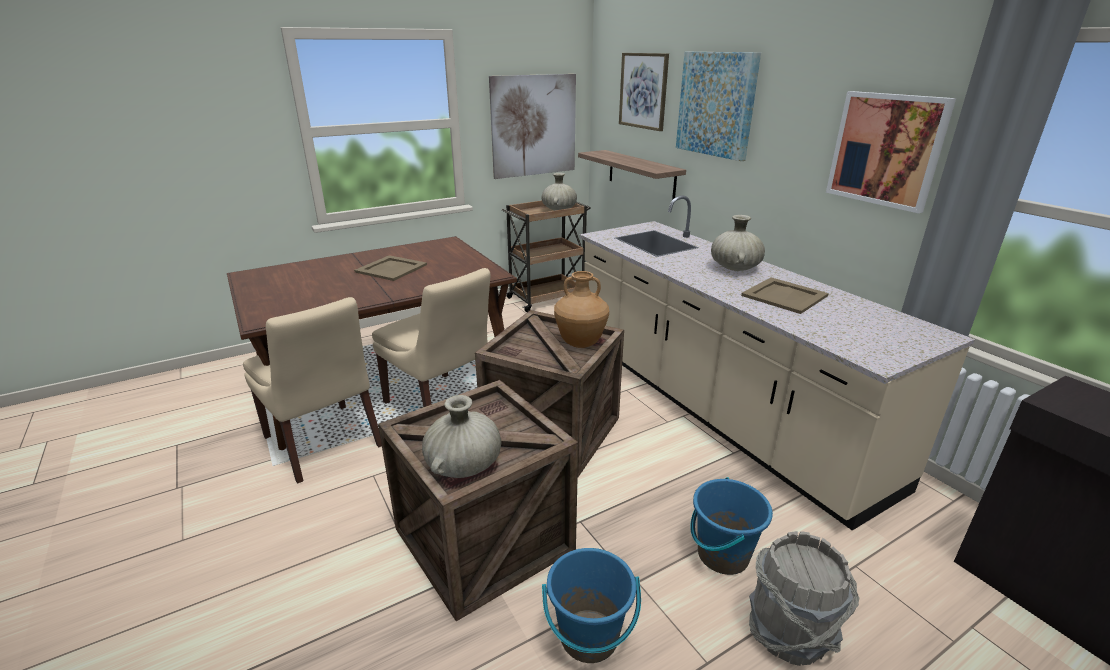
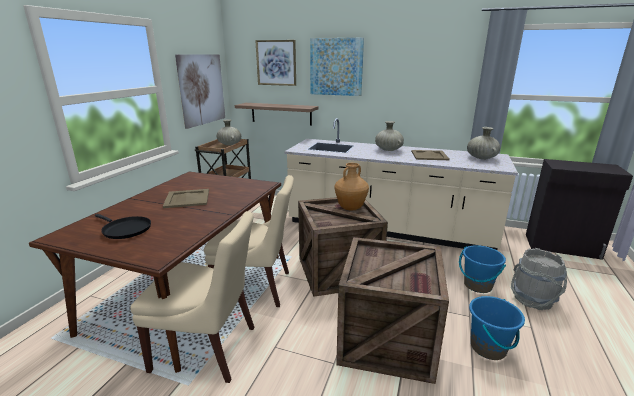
camera: 40 degrees left, 5 degrees down
(292, 284) = (125, 229): none -> black frying pan
(464, 465) = (413, 282): beige vase -> beige vase (481, 158)
(886, 150) = (443, 80): picture -> none

